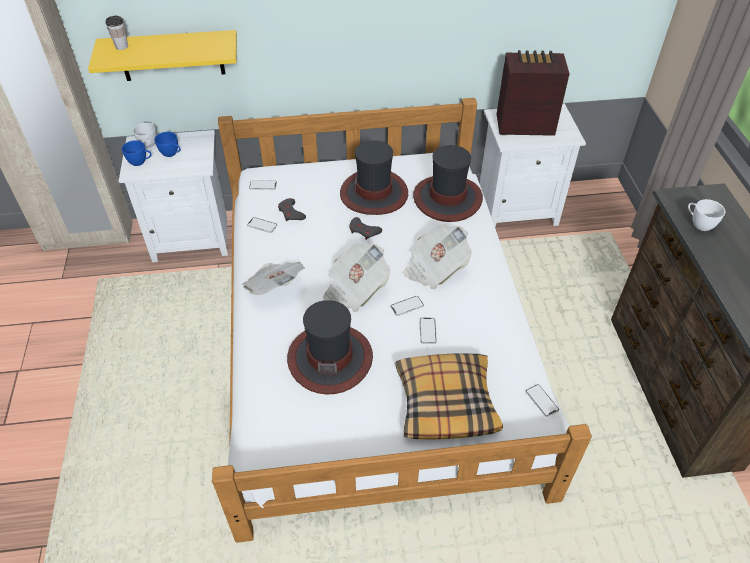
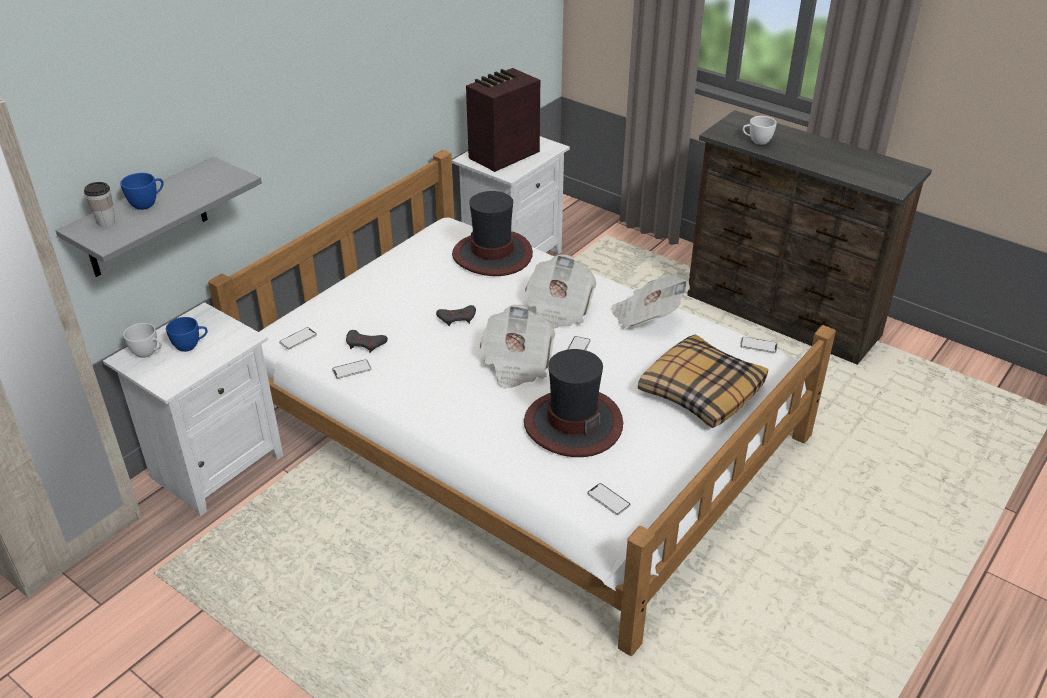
camera: 45 degrees left, 10 degrees down
(140, 162) = (164, 372): blue cup -> blue cup (147, 203)
(171, 56) = (146, 219): yellow shelf -> grey shelf
(274, 287) = (442, 407): newspaper -> newspaper (646, 317)
(374, 193) = (422, 285): hat -> none
(427, 331) = (618, 355): phone -> phone (608, 499)

